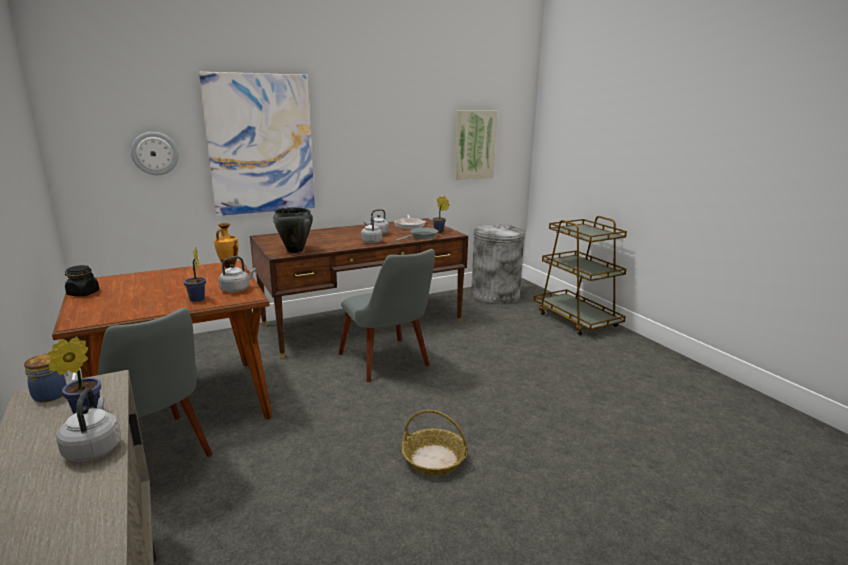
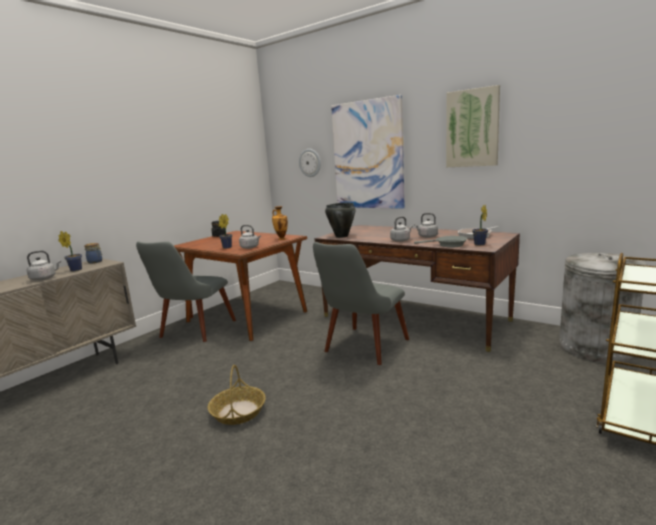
camera: 65 degrees right, 5 degrees down
(474, 145) = (599, 148): picture -> picture (472, 128)

